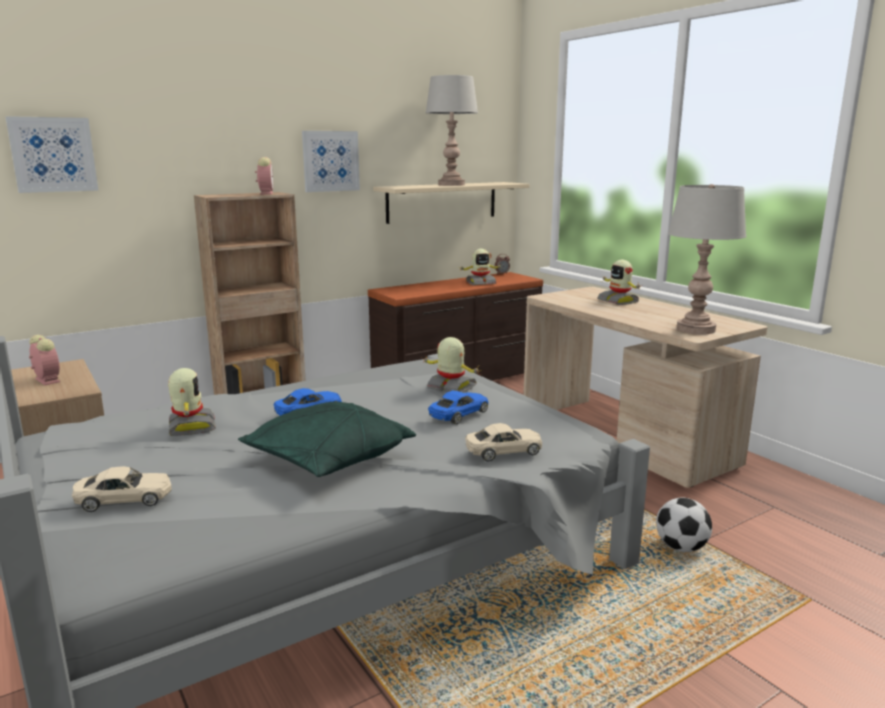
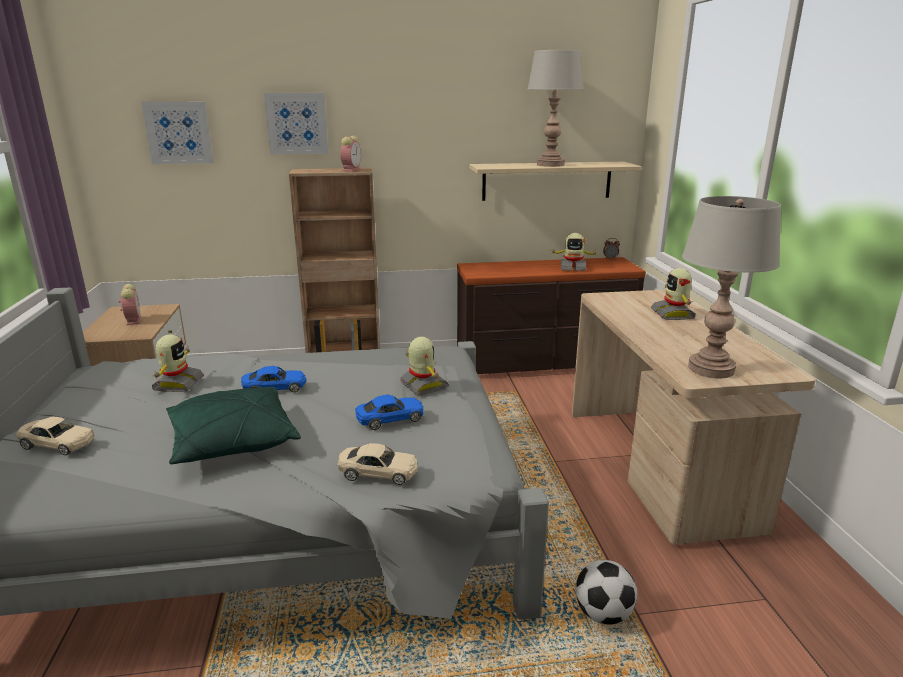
camera: 25 degrees right, 5 degrees up
(330, 161) = (425, 138): picture -> picture (297, 123)

